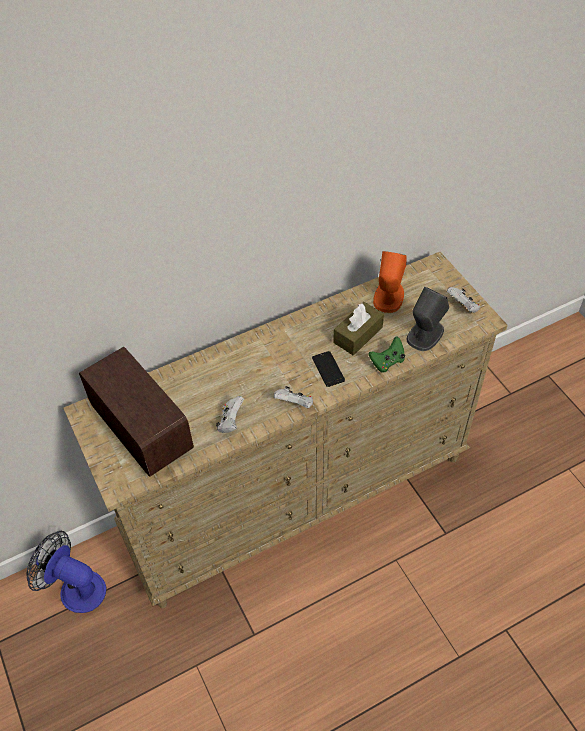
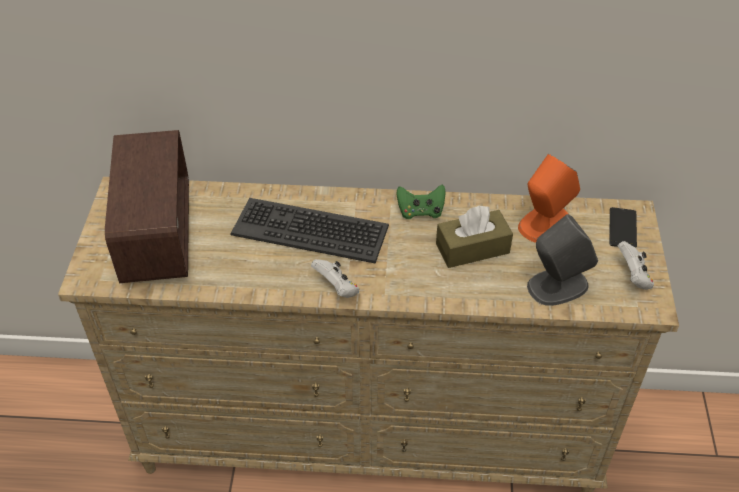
camera: 30 degrees right, 5 degrees down
(75, 588) = (84, 403): fan -> none
(230, 422) = (252, 272): white game controller -> none
(246, 373) = (310, 230): none -> keyboard
(328, 369) = (406, 269): phone -> phone (622, 228)
(387, 362) = (484, 295): green game controller -> green game controller (420, 212)

